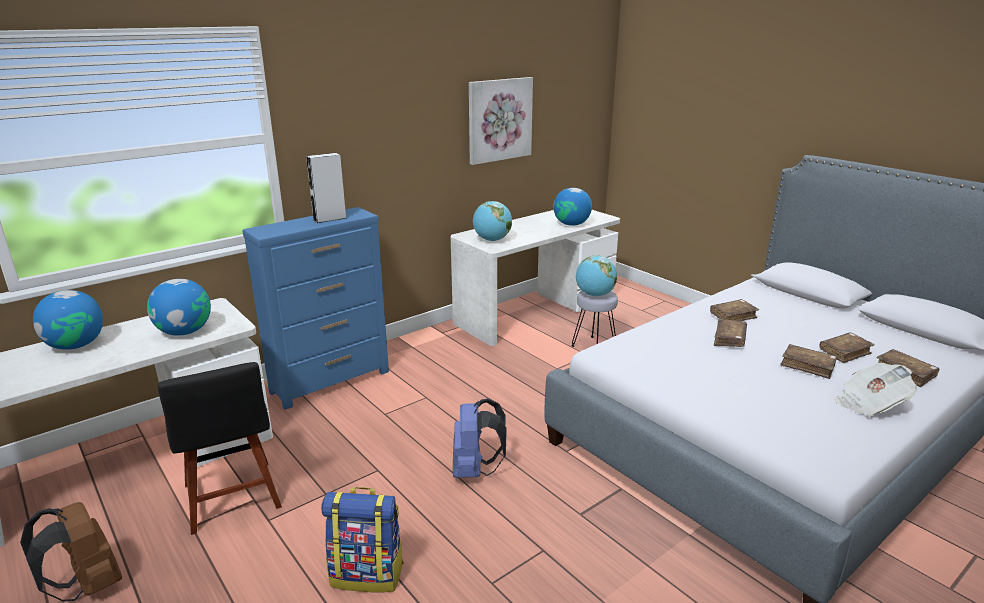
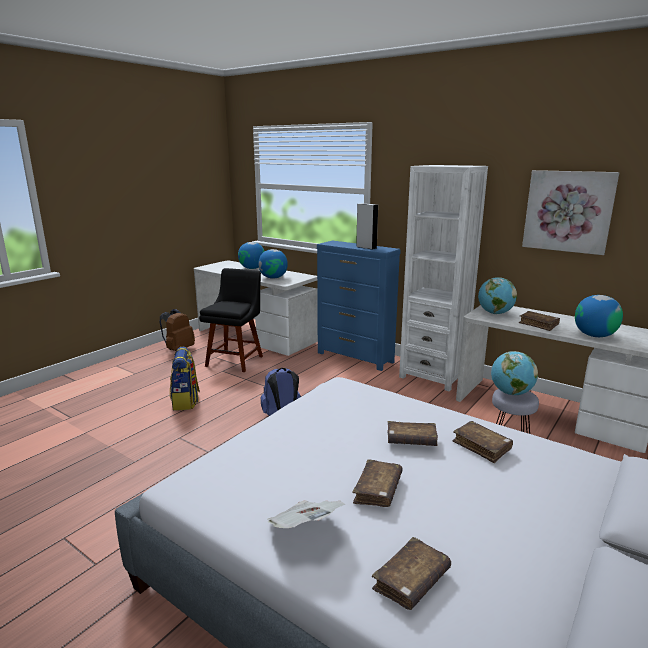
camera: 75 degrees right, 5 degrees down
(233, 499) = (236, 360): black chair -> black chair turned 150 degrees clockwise
(427, 343) = (433, 376): none -> white bookcase
(844, 352) = (441, 527): brown book -> brown book (538, 324)

